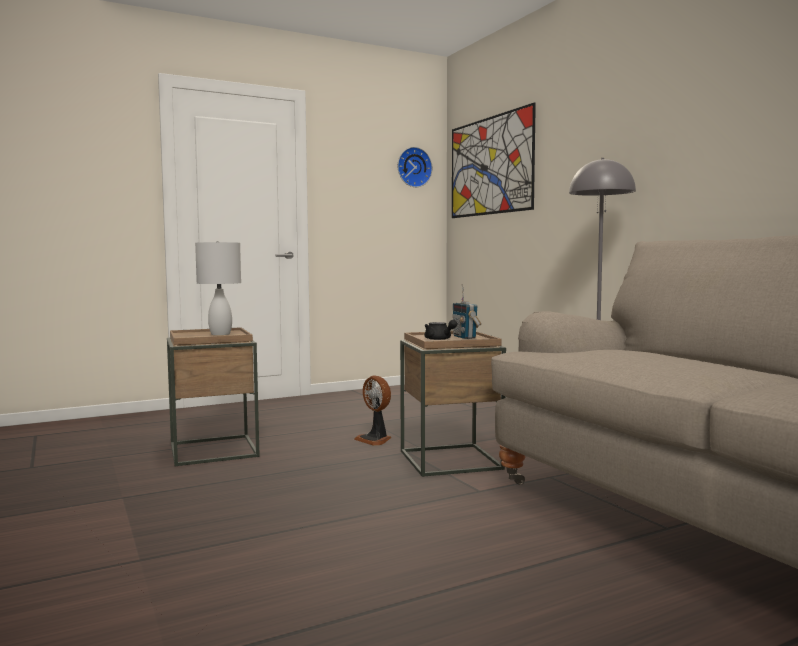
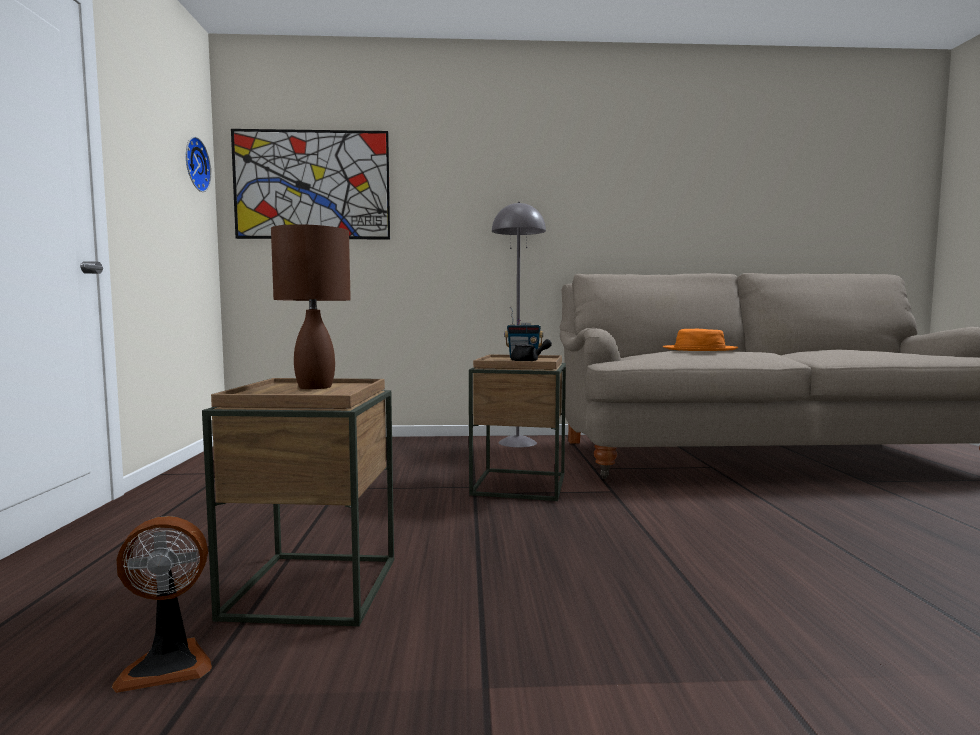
camera: 65 degrees left, 0 degrees up
(220, 334) = (315, 387): white table lamp -> brown table lamp
(375, 440) = (412, 497): fan -> fan (169, 664)
(660, 353) = (699, 349): none -> orange hat

